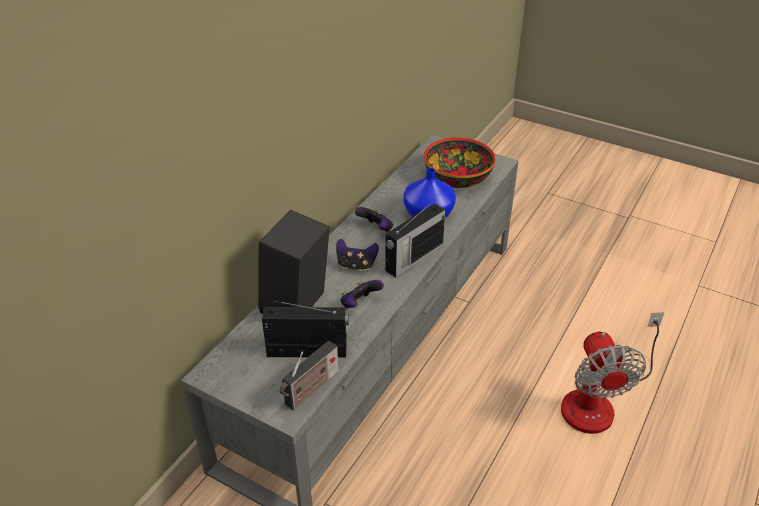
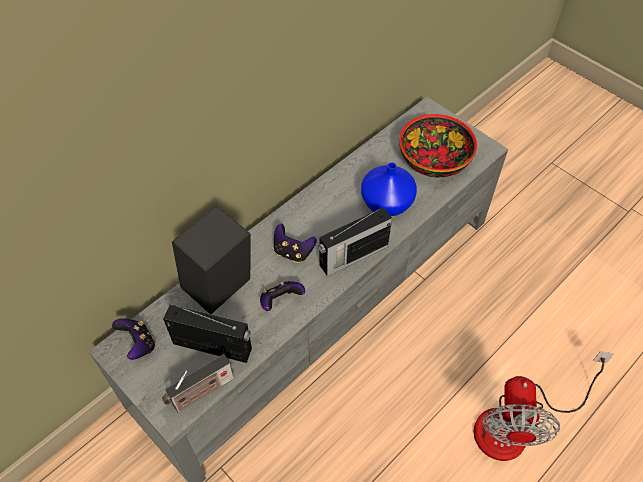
camera: 15 degrees right, 15 degrees up
(376, 229) = (327, 210): game controller -> game controller (138, 344)

